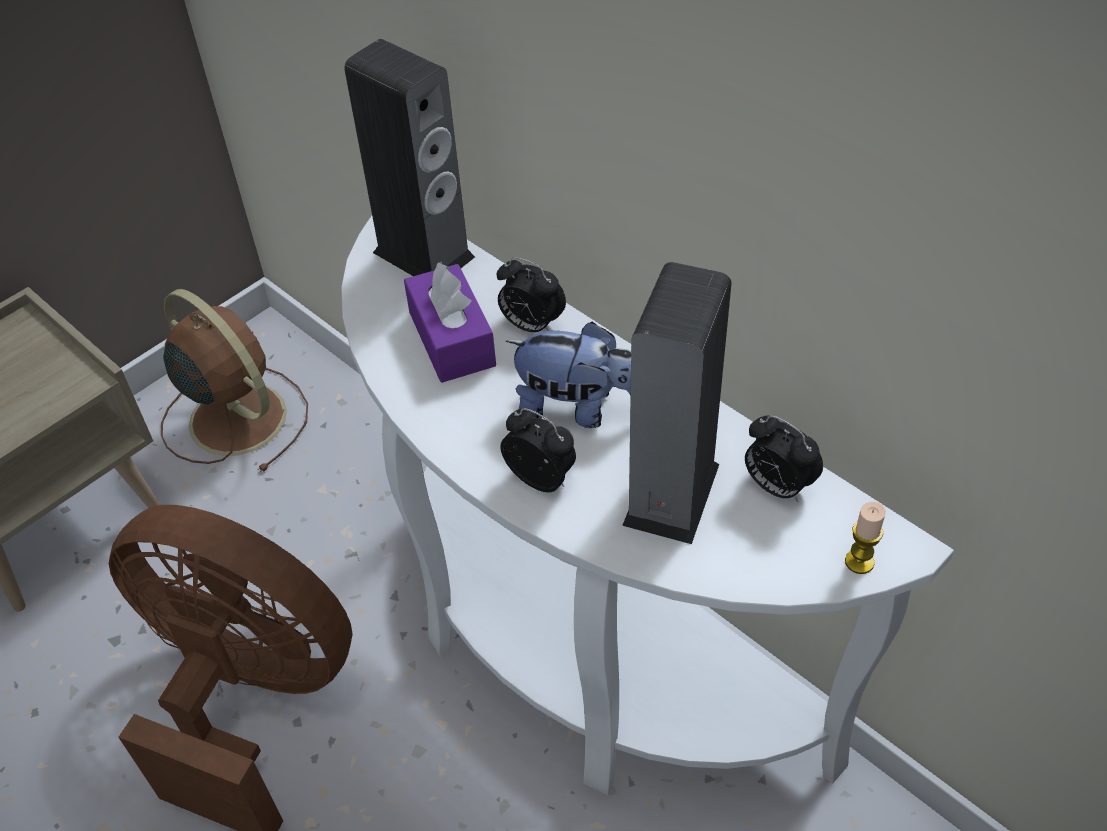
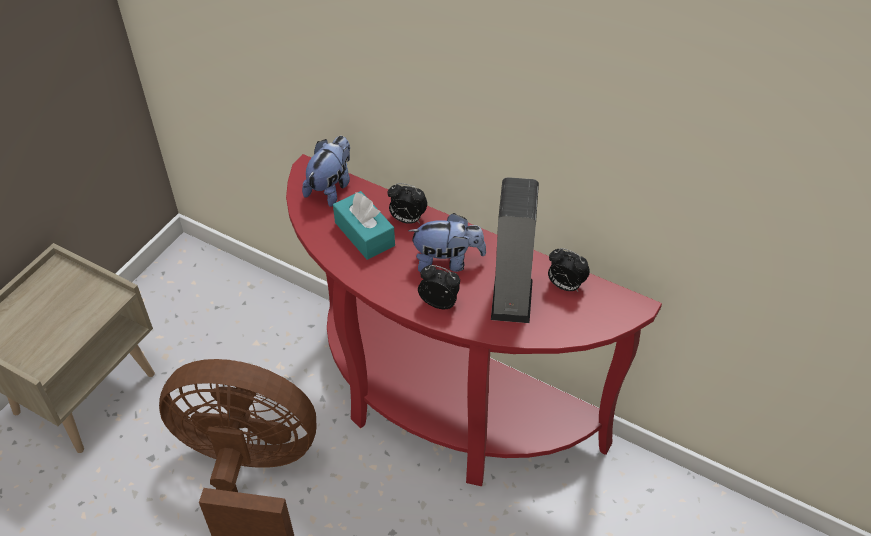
camera: 15 degrees left, 0 degrees up
(235, 416) = (183, 307): brown fan -> none
(423, 254) = (331, 187): speaker -> plush toy
(452, 339) = (364, 234): purple tissue box -> turquoise tissue box
(578, 649) = (443, 409): white console table -> red console table
(859, 562) = (616, 317): candle -> none

